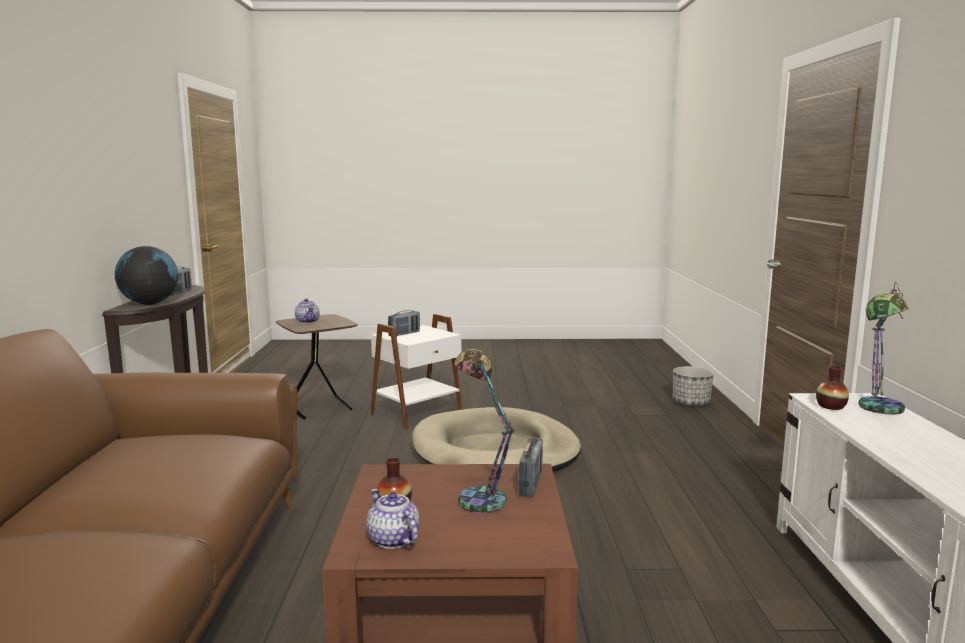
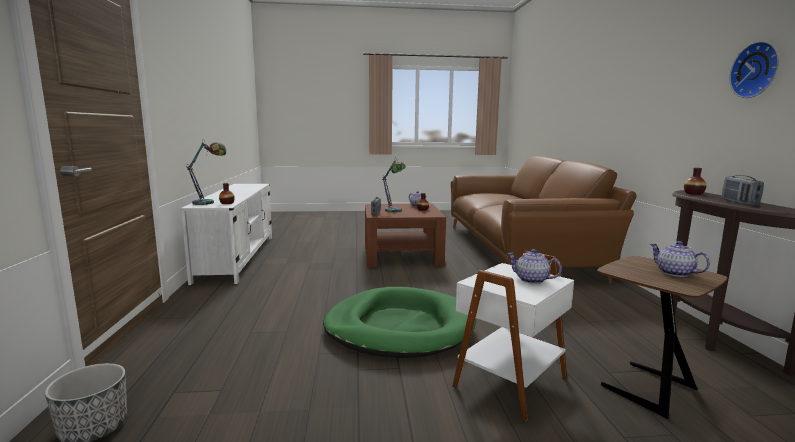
camera: 175 degrees right, 0 degrees up
(116, 164) = (757, 70): none -> wall clock
(149, 303) = (693, 193): globe -> vase
(404, 334) = (531, 280): radio -> teapot
(495, 451) = (399, 327): beige dog bed -> green dog bed

